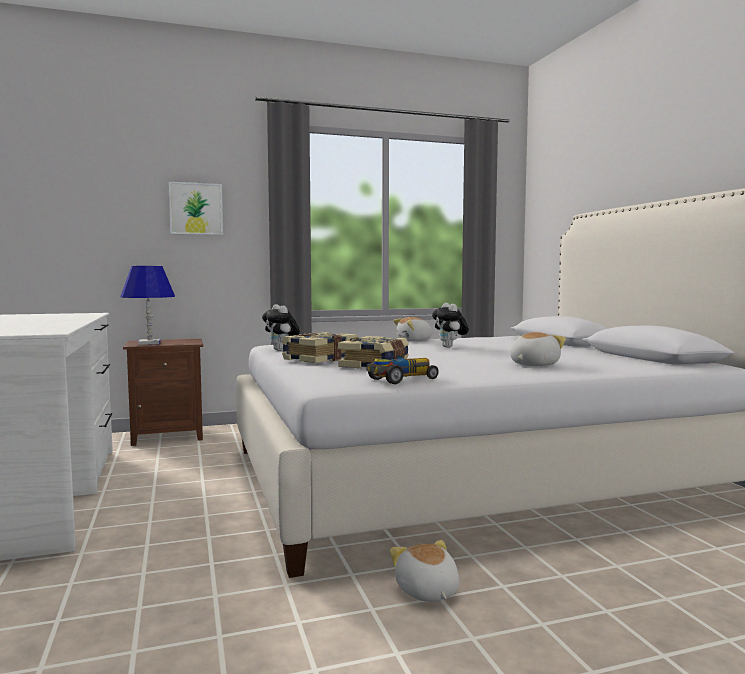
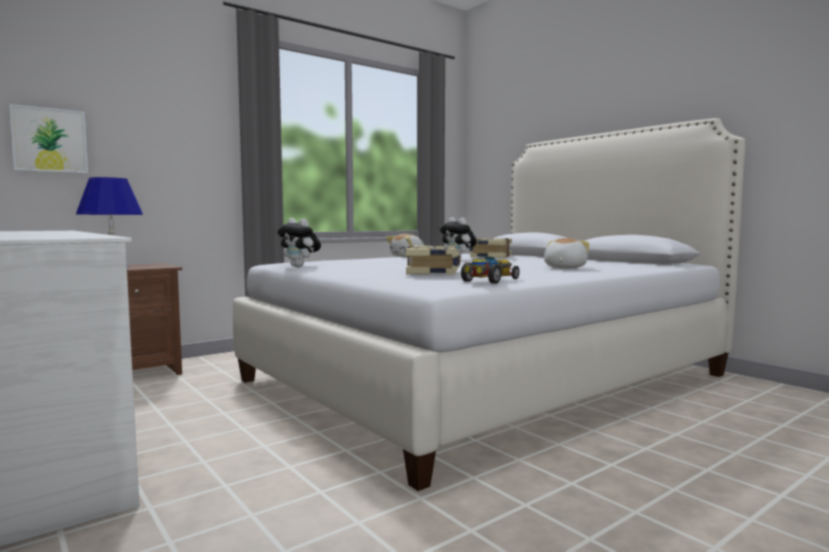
camera: 20 degrees left, 0 degrees up
(196, 209) = (156, 118): picture -> picture (49, 140)
(319, 359) = (363, 270): book -> book (489, 257)
(426, 592) = (556, 480): plush toy -> none

